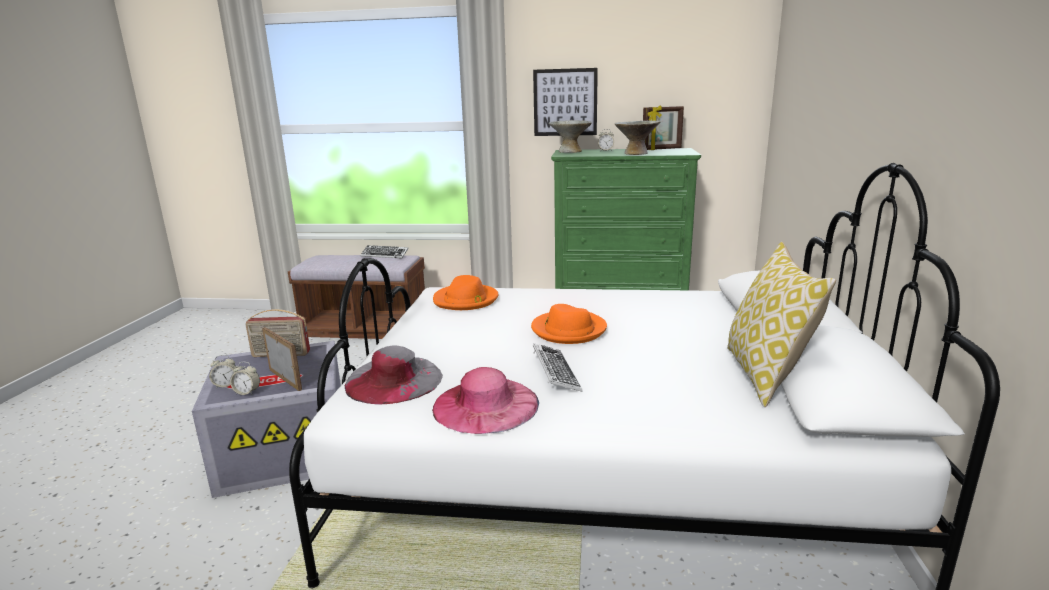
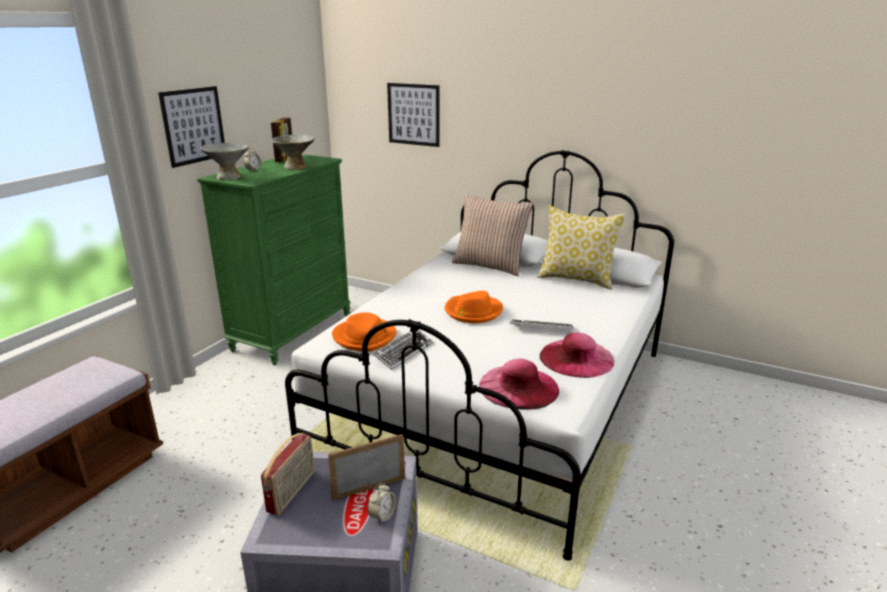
camera: 70 degrees left, 5 degrees up
(226, 385) = (348, 535): alarm clock -> none
(385, 255) = (57, 376): keyboard -> keyboard (403, 352)
(394, 380) = (518, 387): grey hat -> pink hat
(726, 317) = (490, 265): none -> pillow
(809, 108) = (413, 114): none -> picture

